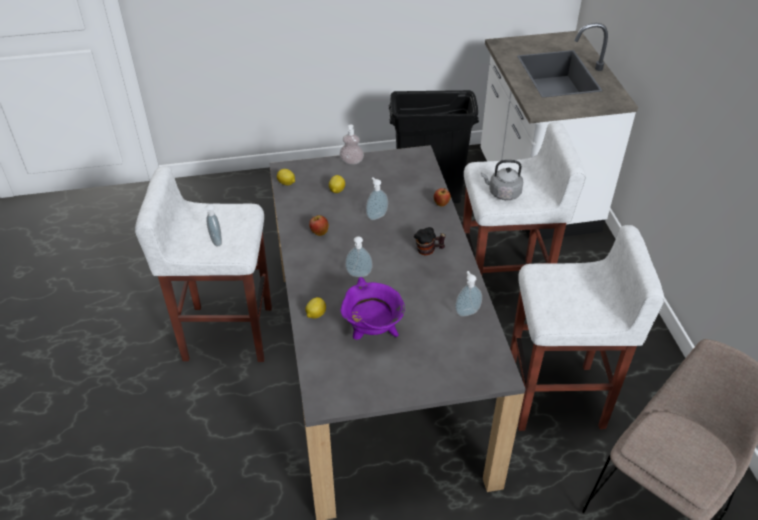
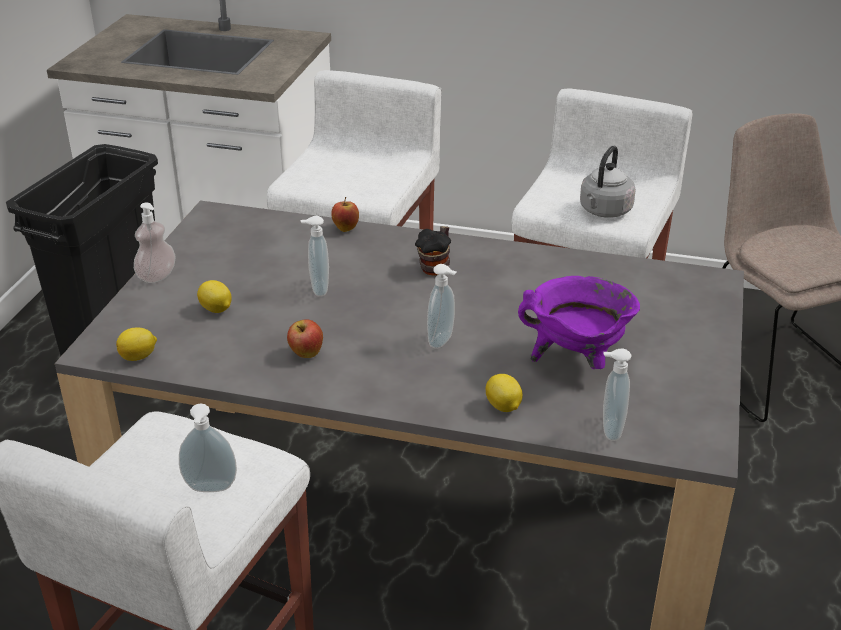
camera: 65 degrees left, 10 degrees down
(466, 311) = (583, 272): soap dispenser -> soap dispenser (609, 430)
(502, 193) = (363, 182): grey kettle -> grey kettle (604, 211)

